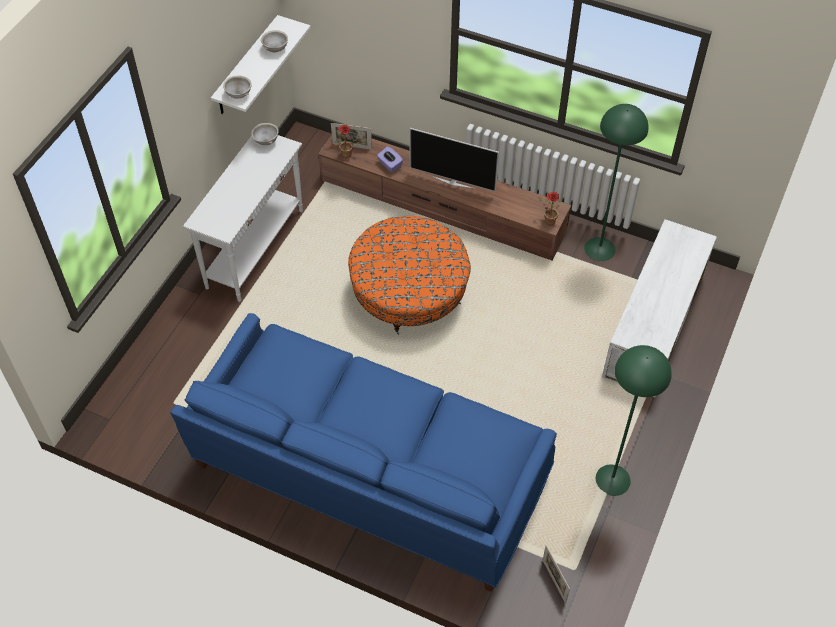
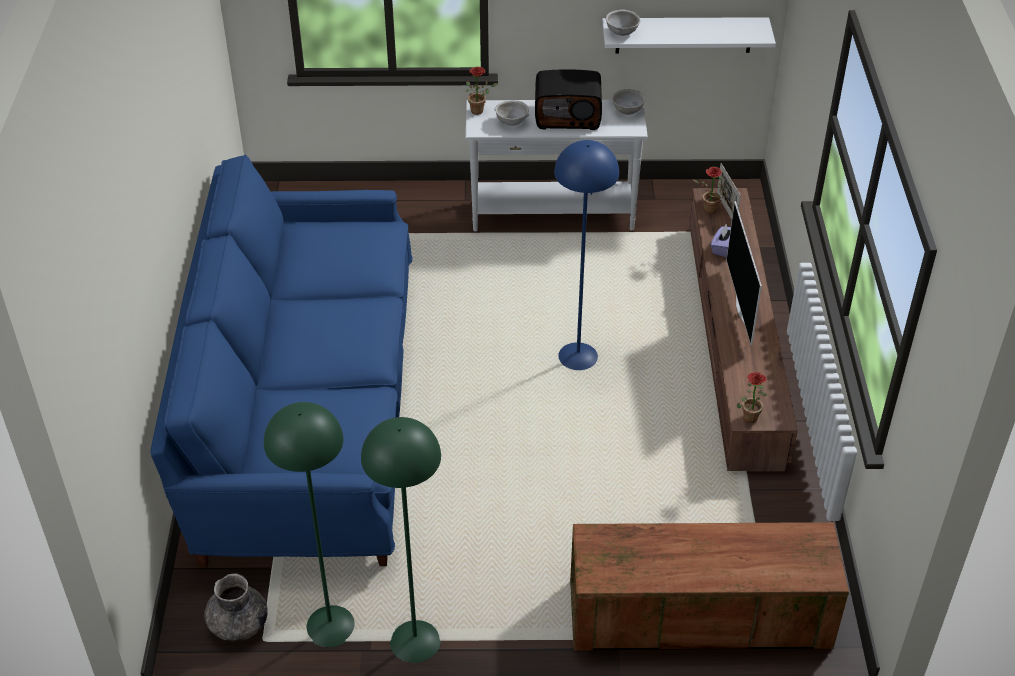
camera: 65 degrees right, 10 degrees down
(202, 222) = (480, 110): none -> potted plant
(247, 175) = (568, 116): none -> radio
(275, 49) = (713, 33): grey bowl -> grey bowl (511, 122)
(409, 293) = (578, 357): orange ottoman -> blue floor lamp
(554, 581) = (238, 624): picture frame -> grey vase
(599, 249) = (785, 514): green floor lamp -> green floor lamp (330, 625)
(655, 325) = (697, 616): white bench -> brown bench

